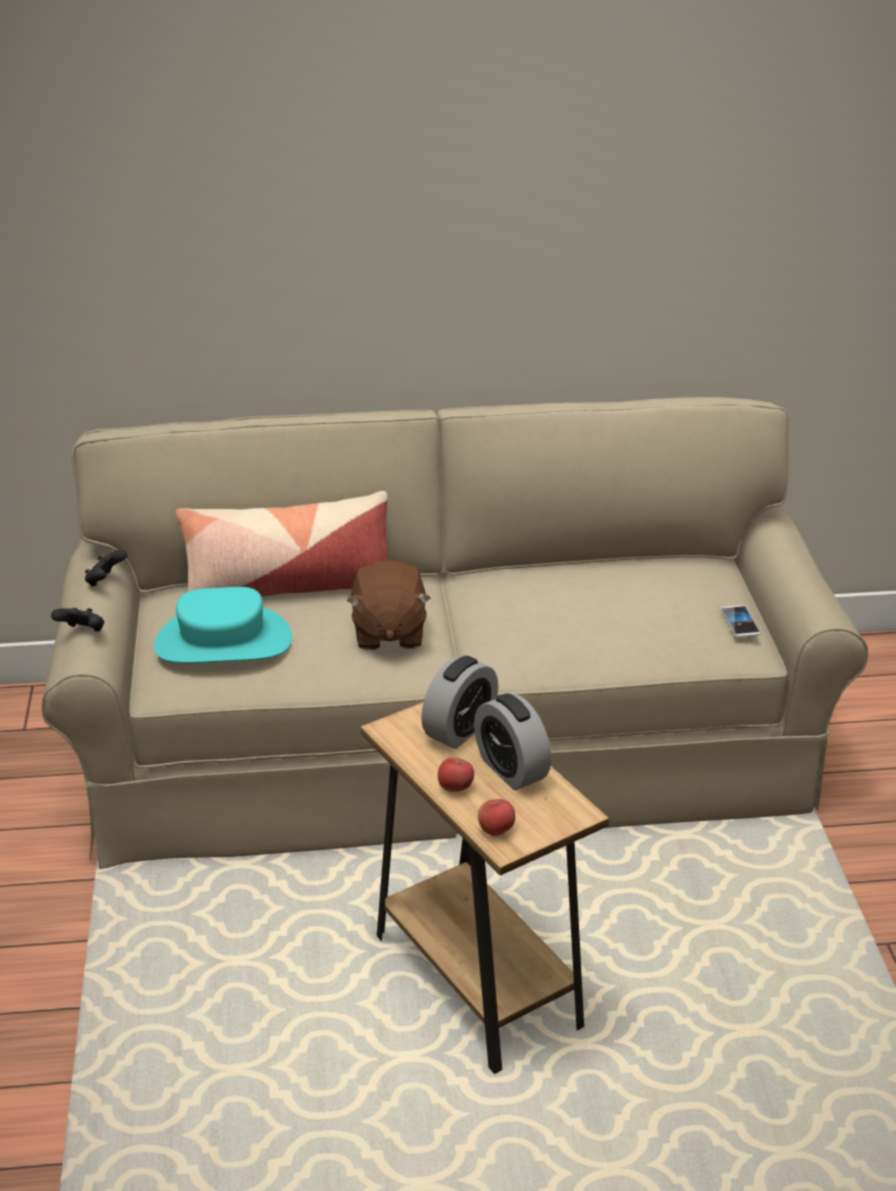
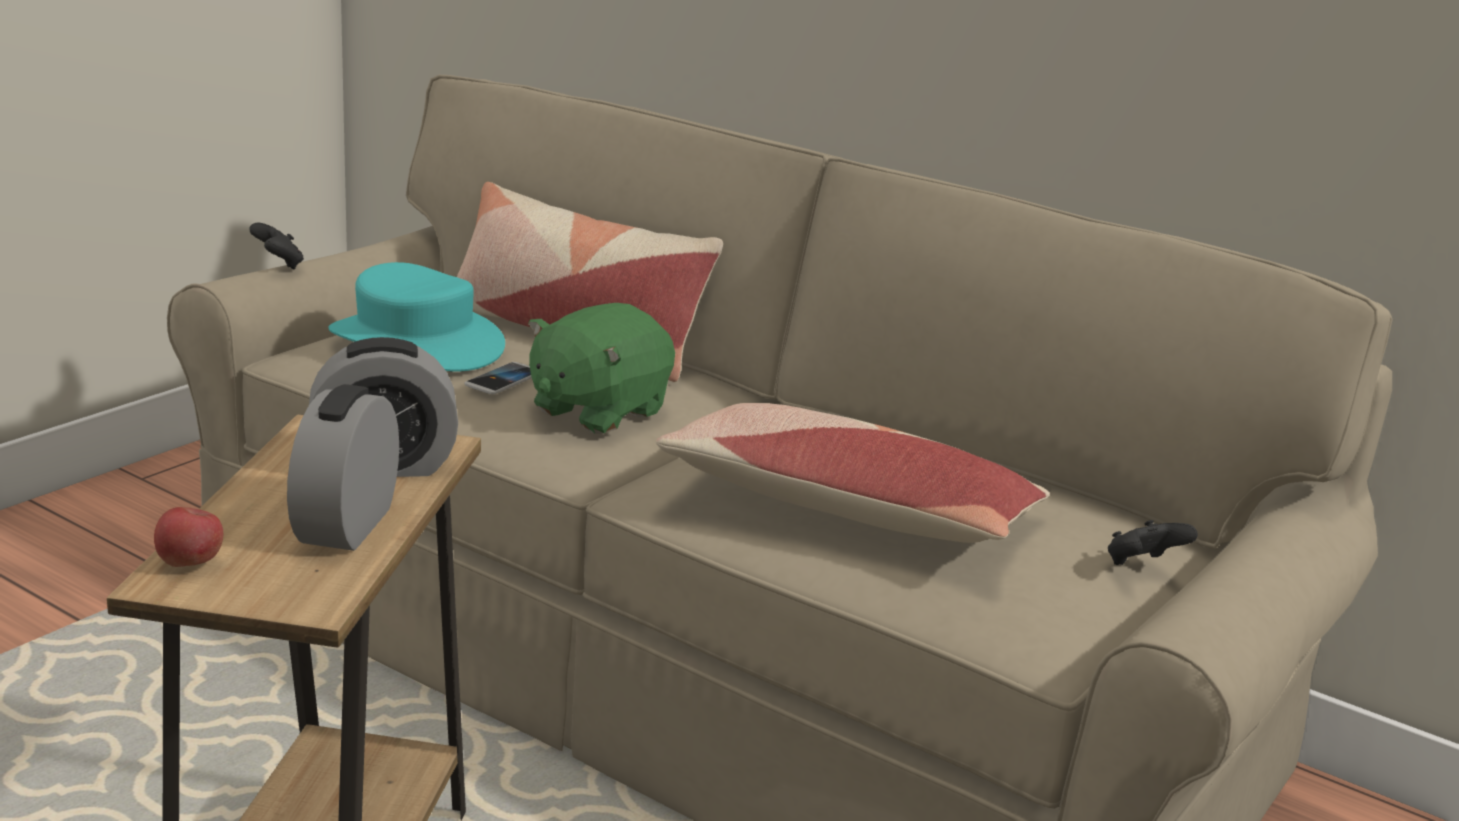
camera: 40 degrees right, 10 degrees down
(105, 581) = (388, 247): black game controller -> black game controller (1142, 566)
(388, 633) = (597, 410): brown plush toy -> green plush toy
(455, 788) = (249, 506): apple -> none
(590, 626) = (845, 509): none -> pillow
(740, 622) = (1076, 603): phone -> phone (503, 380)

